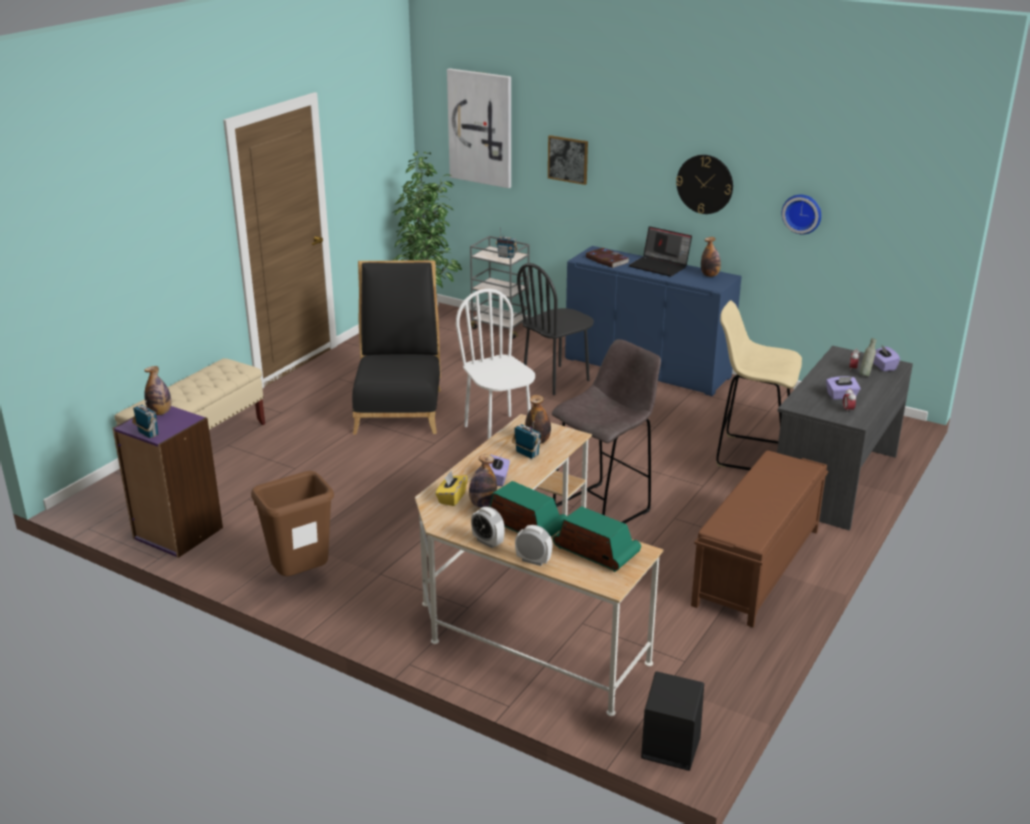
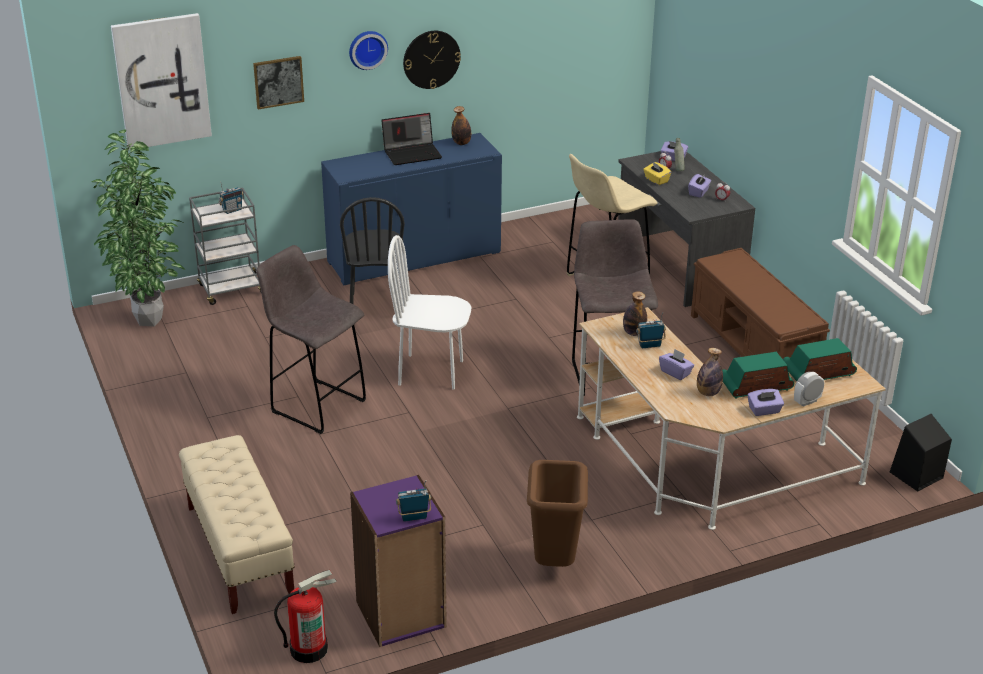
camera: 55 degrees left, 5 degrees up
(110, 512) = (309, 648): none -> fire extinguisher
(160, 412) = (375, 498): bottle -> none
(399, 407) = (316, 405): black chair -> grey stool
(451, 498) = (684, 403): yellow tissue box -> yellow tissue box (656, 180)
(488, 542) = (764, 410): alarm clock -> purple tissue box
(607, 260) = (364, 168): book -> none
(802, 213) = (525, 56): wall clock -> wall clock (367, 49)

